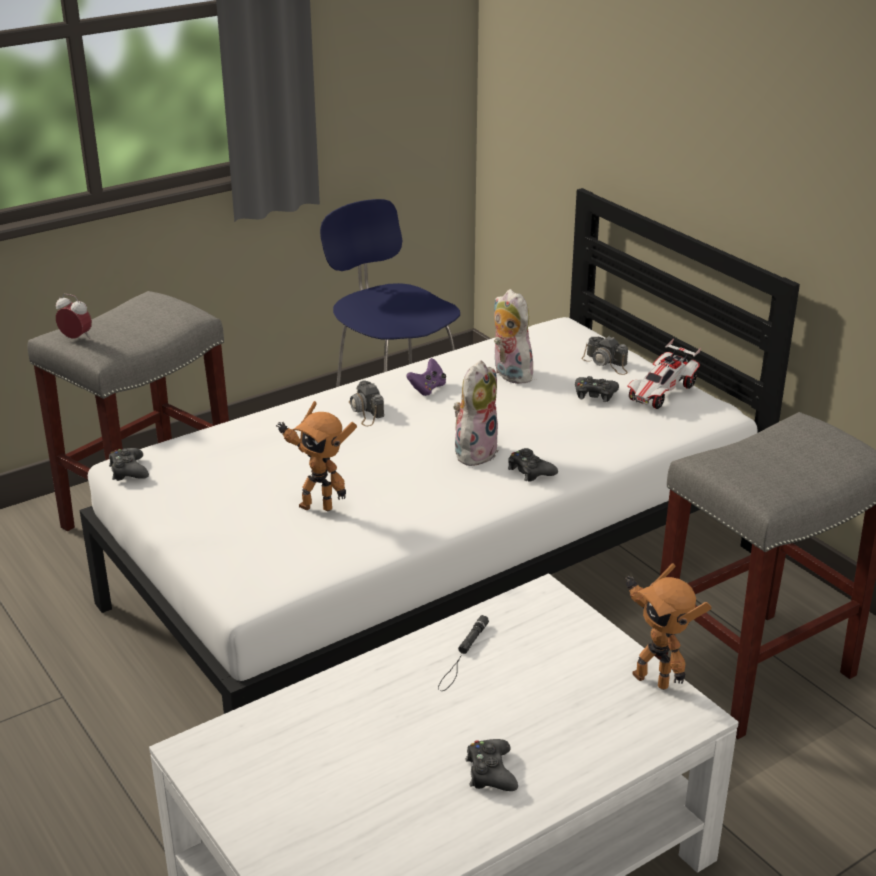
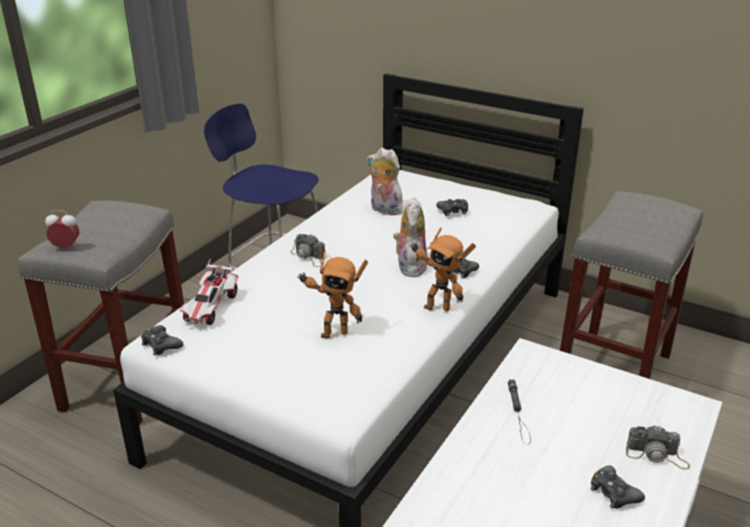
camera: 25 degrees left, 0 degrees up
(427, 388) = (338, 231): purple game controller -> none
(606, 363) = (440, 190): camera -> camera (657, 455)
(653, 678) = (648, 389): toy robot -> toy robot (437, 307)
(661, 393) = (493, 201): toy car -> toy car (211, 308)

